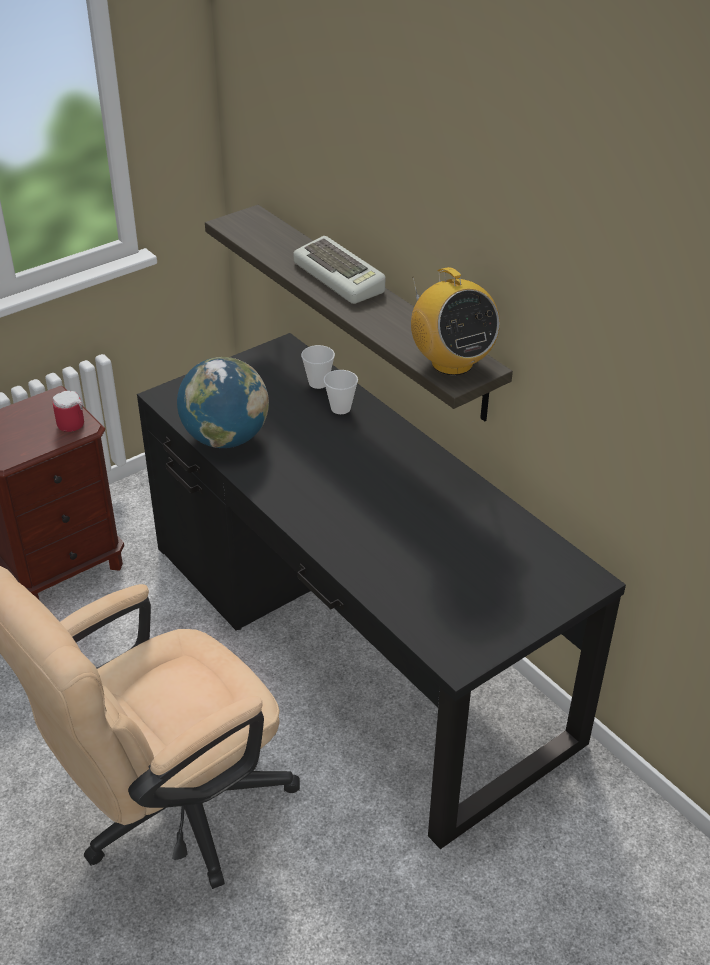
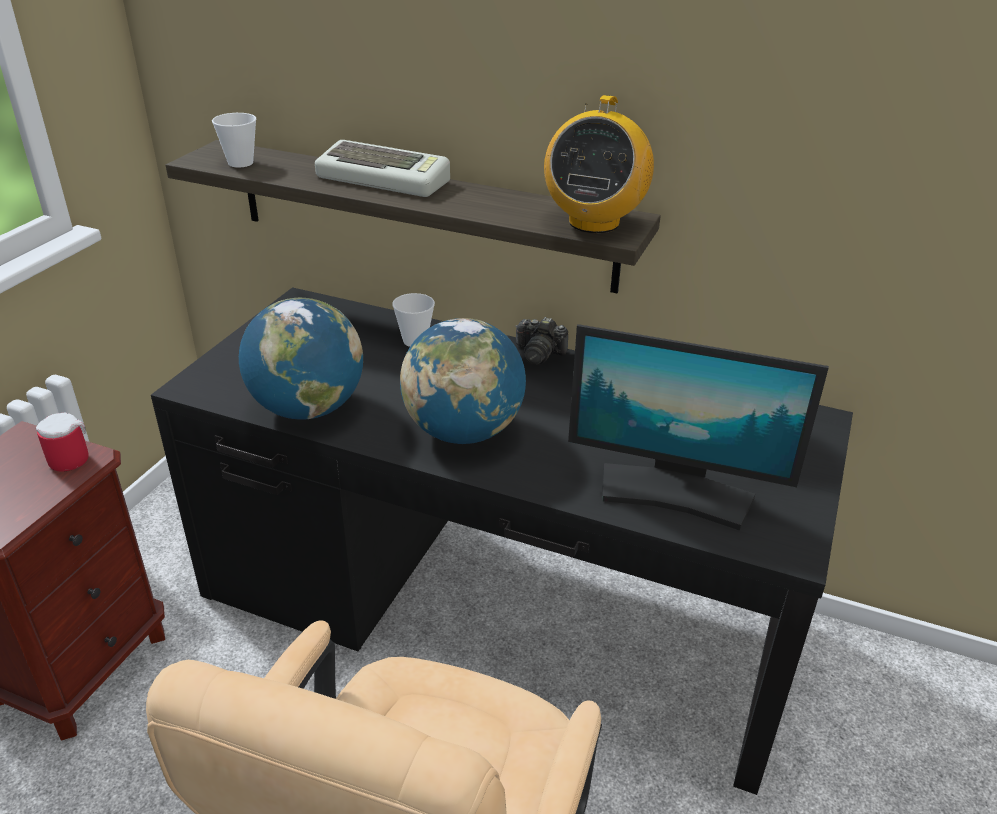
camera: 30 degrees left, 5 degrees down
(313, 493) = (463, 432): none -> globe
(318, 383) = (367, 324): cup -> cup (240, 163)
(416, 591) = (675, 493): none -> monitor
(423, 449) = (539, 353): none -> camera
(451, 363) = (593, 222): radio -> radio turned 75 degrees clockwise

